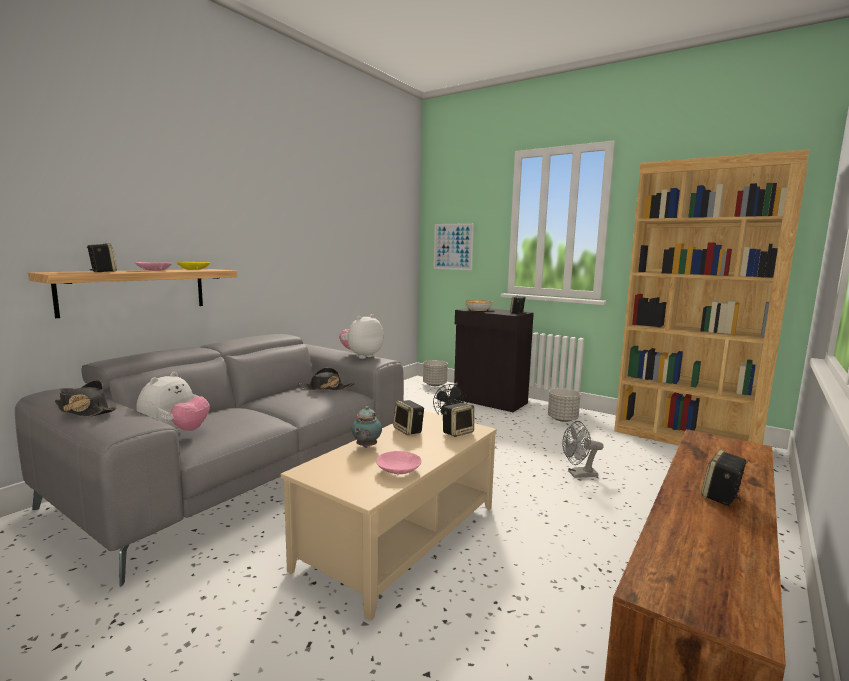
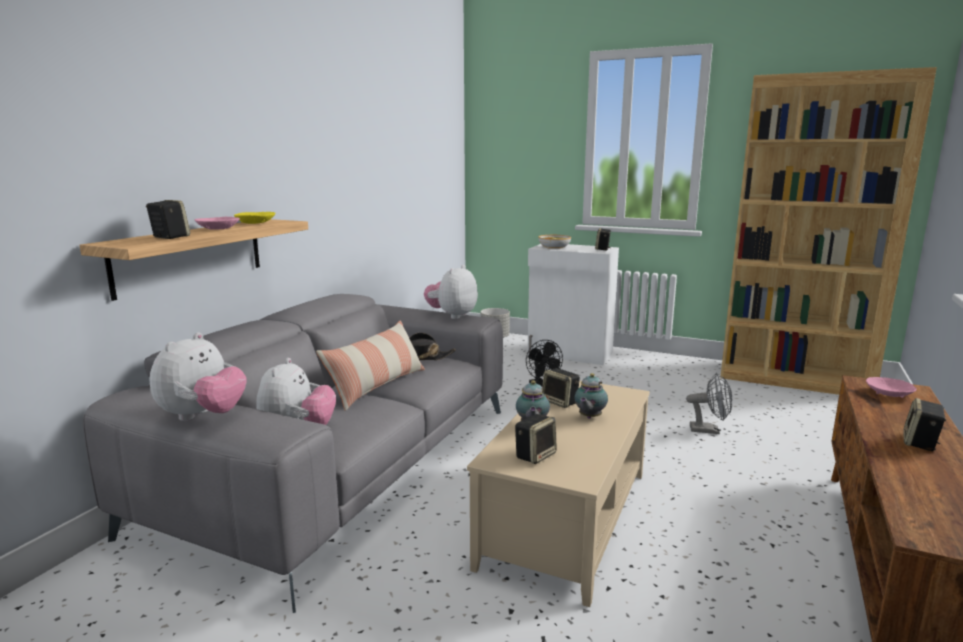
camera: 10 degrees left, 5 degrees up
(84, 411) = (203, 416): black hat -> plush toy
(271, 406) = (377, 386): none -> pillow
(399, 470) = (590, 448): pink bowl -> pink bowl (889, 394)
(422, 445) = (589, 417): none -> teapot
(453, 246) = (511, 168): picture -> none
(458, 432) = (614, 399): speaker -> speaker (535, 455)
(490, 401) = (570, 354): black cabinet -> white cabinet
(562, 419) = (660, 369): grey planter -> none
(578, 474) = (709, 430): grey fan -> grey fan turned 150 degrees counterclockwise

